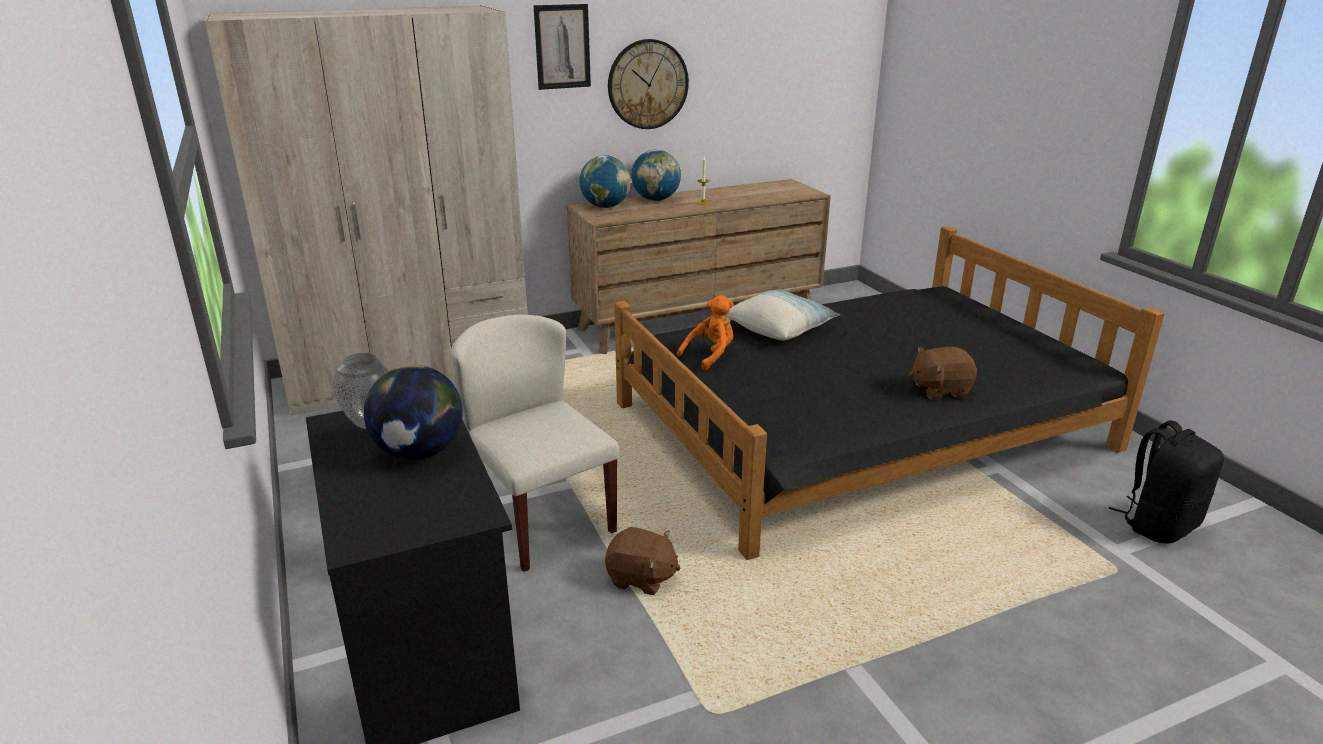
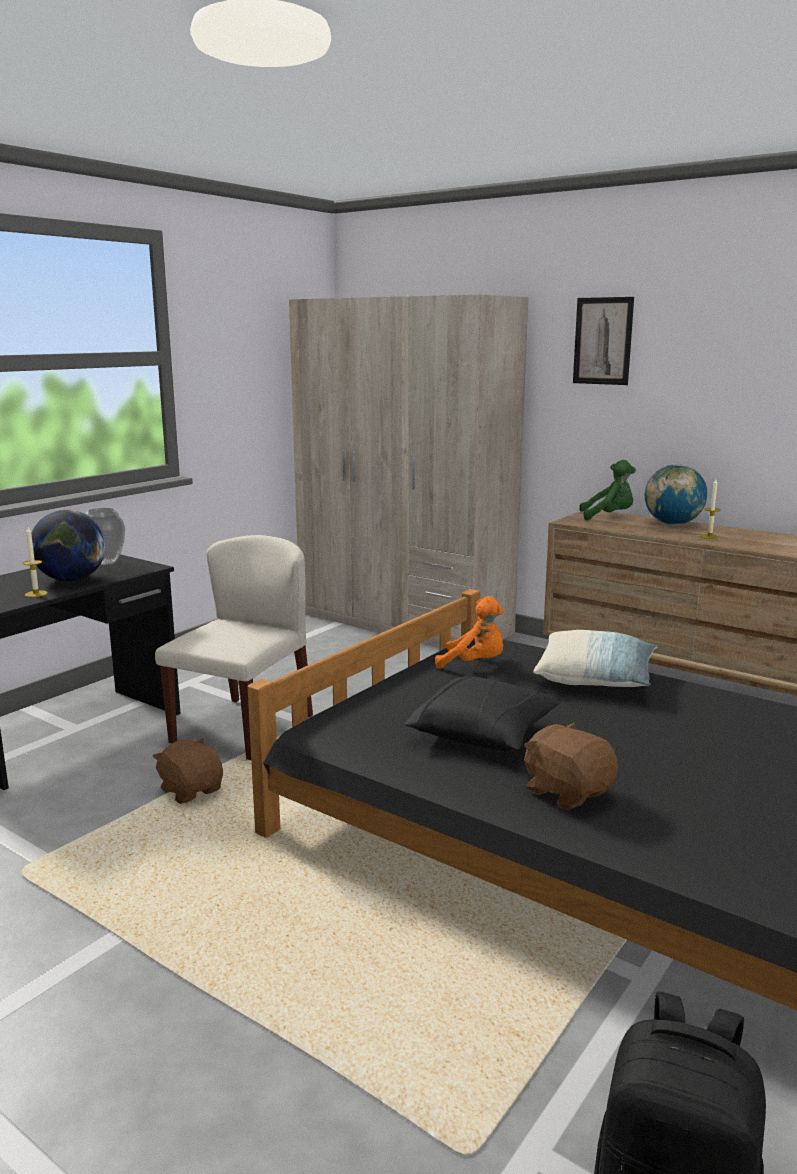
camera: 60 degrees right, 10 degrees down
(453, 480) = (36, 594): none -> candle
(605, 207) = (608, 517): globe -> green plush toy
(641, 578) = (191, 790): brown plush toy -> brown plush toy turned 150 degrees clockwise
(647, 84) = (697, 390): wall clock -> none
(839, 388) = (483, 733): none -> black pillow

